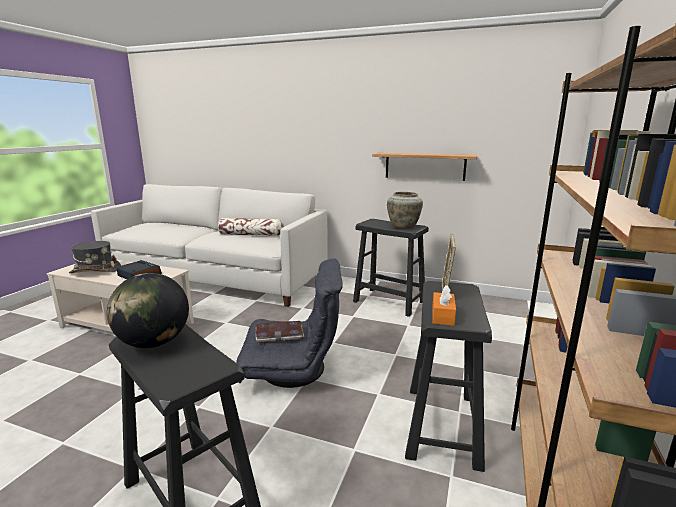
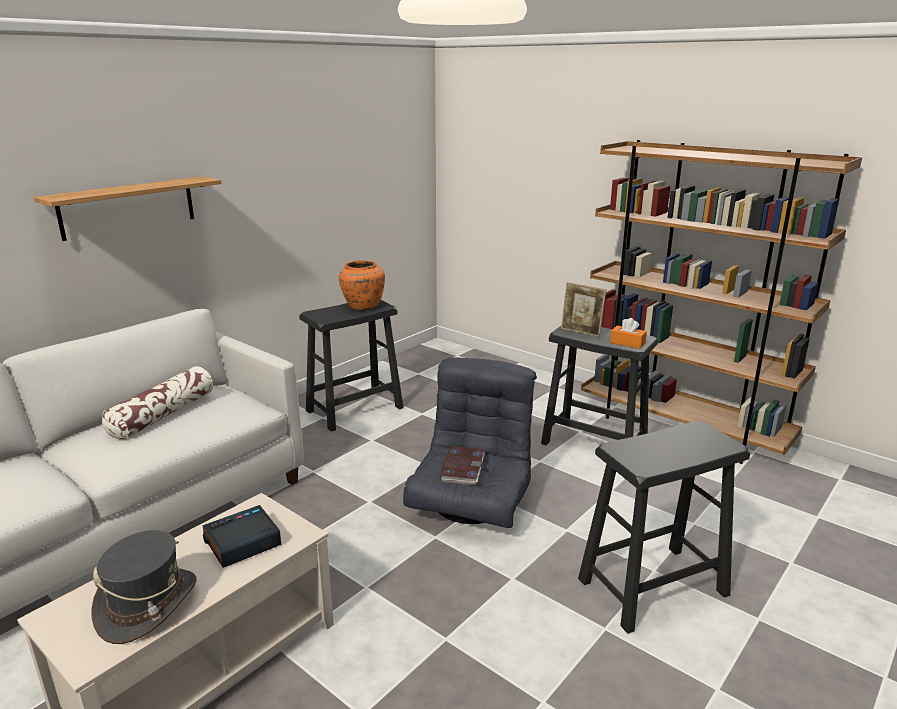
camera: 70 degrees left, 5 degrees up
(154, 343) = (653, 455): globe -> none
(403, 226) = (363, 306): beige vase -> orange vase
(425, 166) = (317, 224): shelf -> shelf (128, 207)

